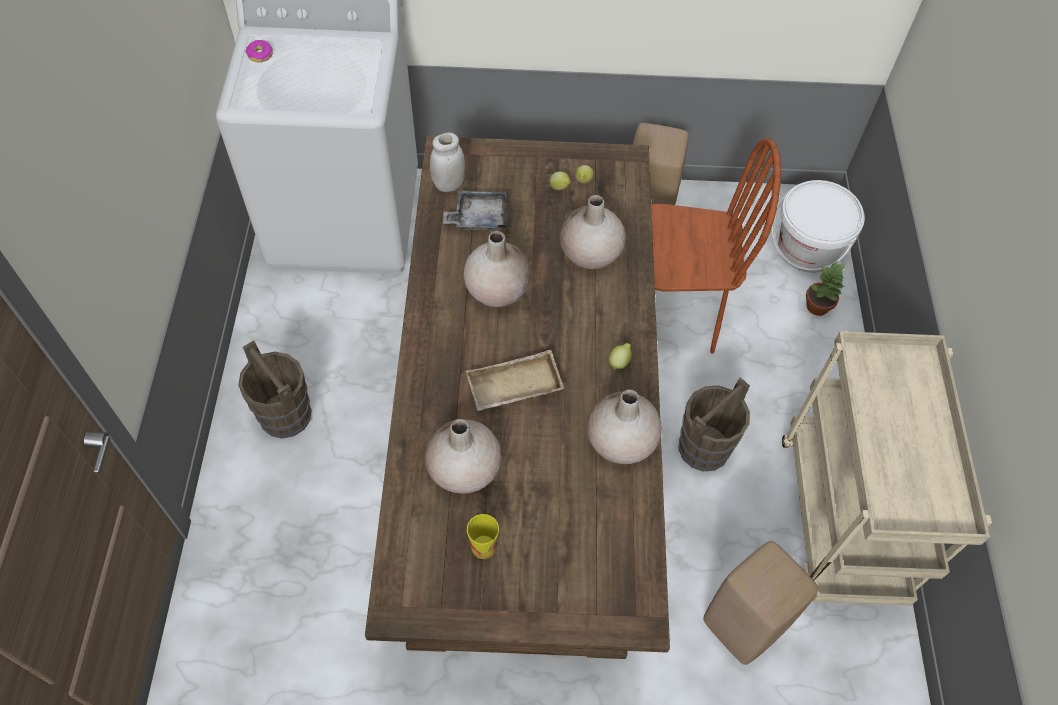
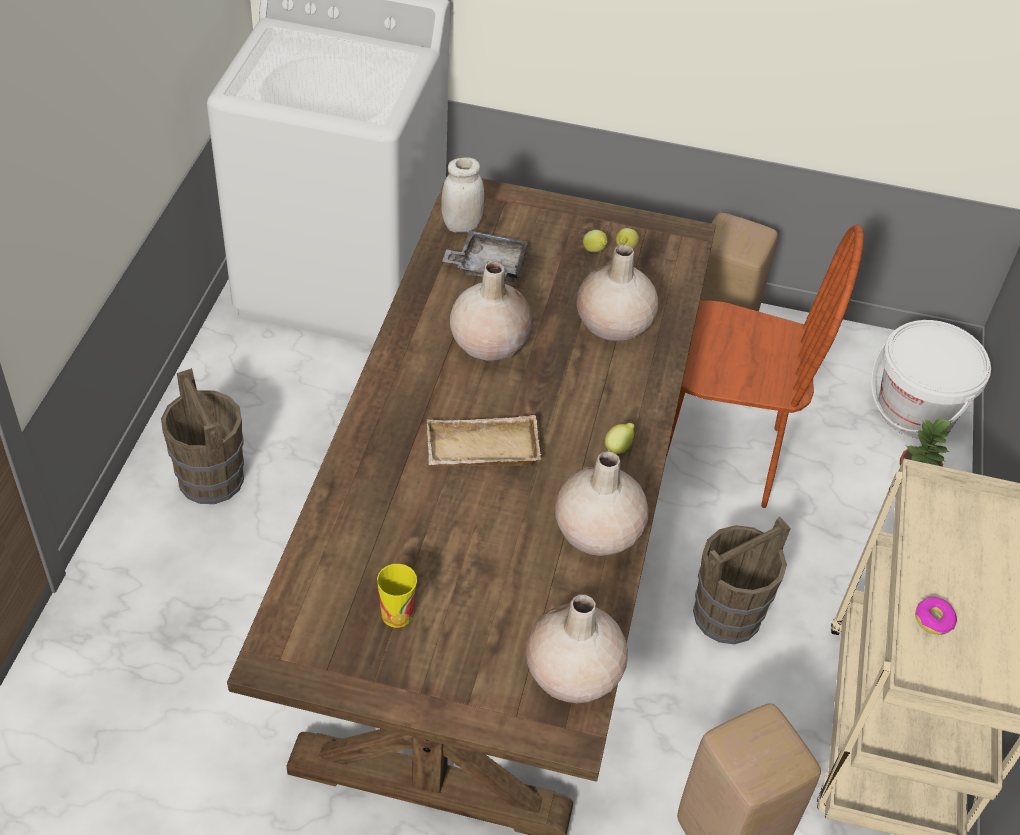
camera: 10 degrees right, 10 degrees down
(260, 55) = (274, 48): donut -> donut (933, 620)
(463, 469) = (395, 526): beige vase -> beige vase (572, 674)

